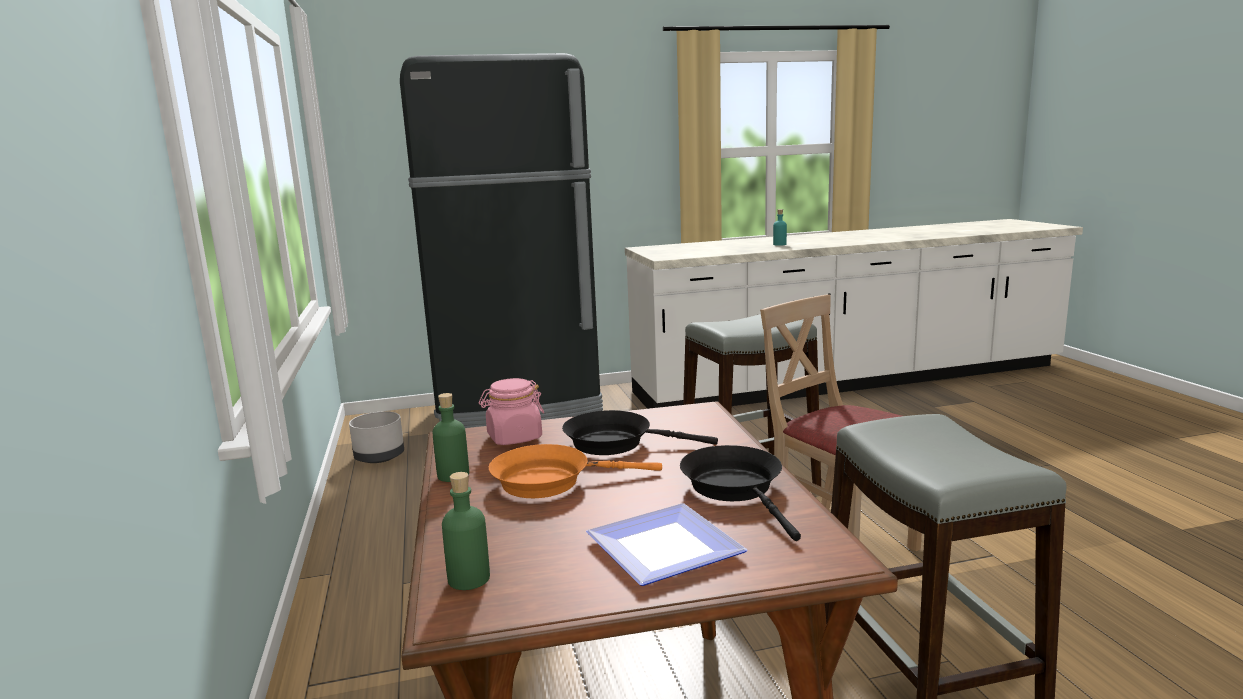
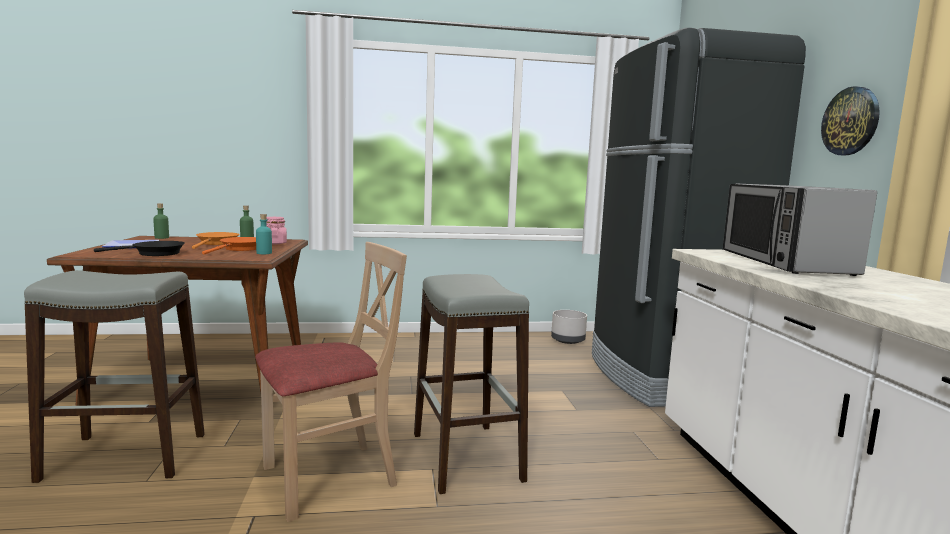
camera: 95 degrees right, 5 degrees down
(615, 144) = (850, 121): none -> wall clock
(615, 443) = (240, 249): black frying pan -> orange frying pan
(703, 249) = (784, 262): none -> microwave
(779, 244) = (865, 286): turquoise bottle -> turquoise bottle (264, 253)

